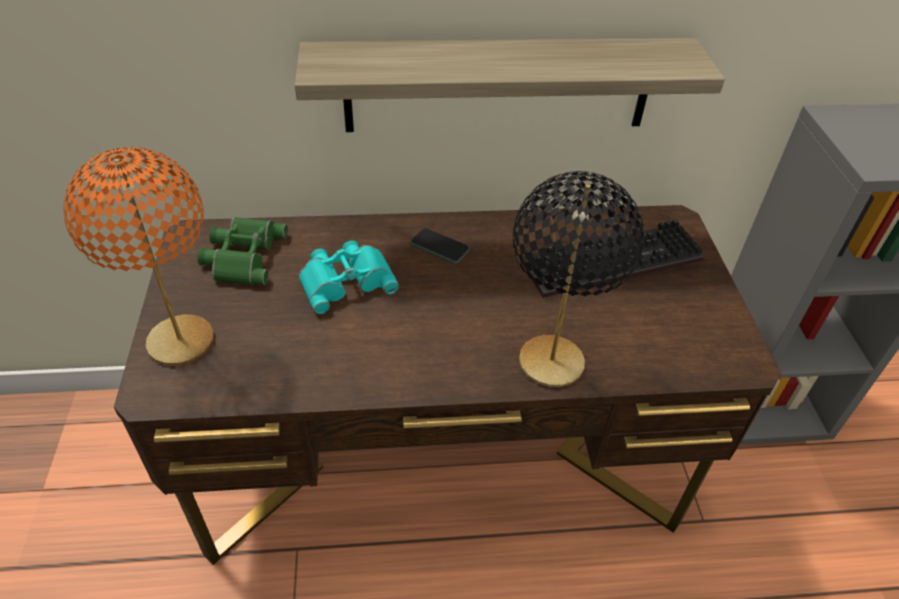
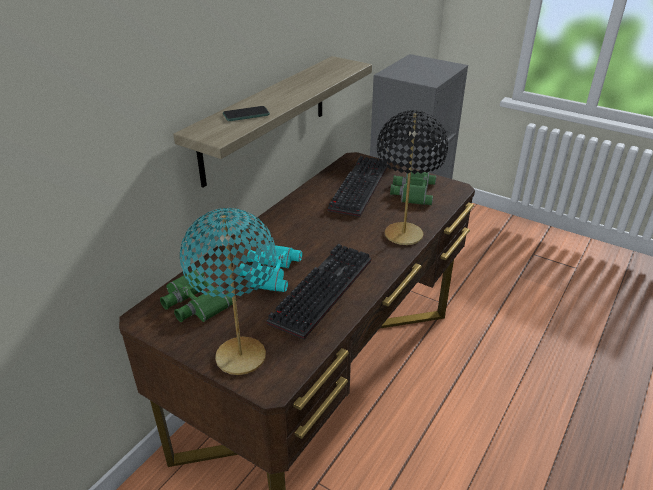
camera: 50 degrees left, 10 degrees down
(179, 341) = (240, 357): orange table lamp -> turquoise table lamp
(354, 342) = (321, 288): none -> keyboard
(439, 246) = (284, 229): phone -> phone (246, 114)
(670, 318) = (412, 191): none -> green binoculars

